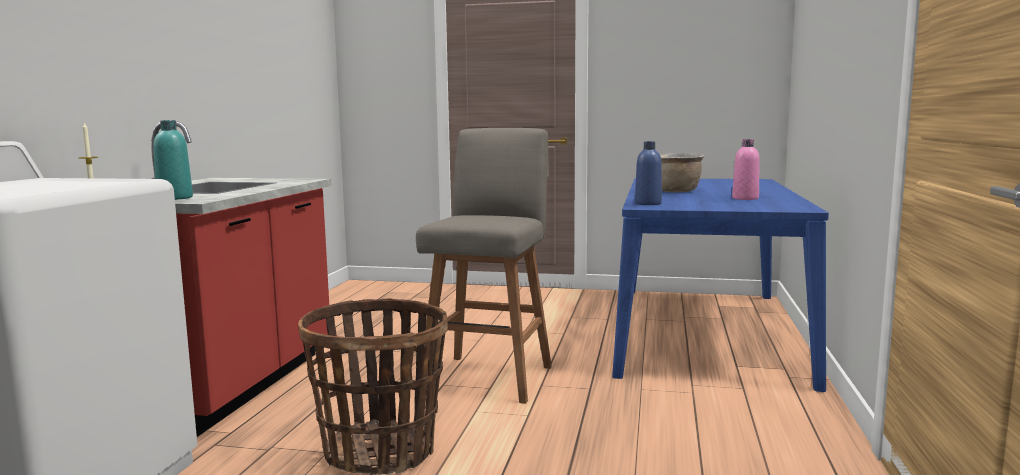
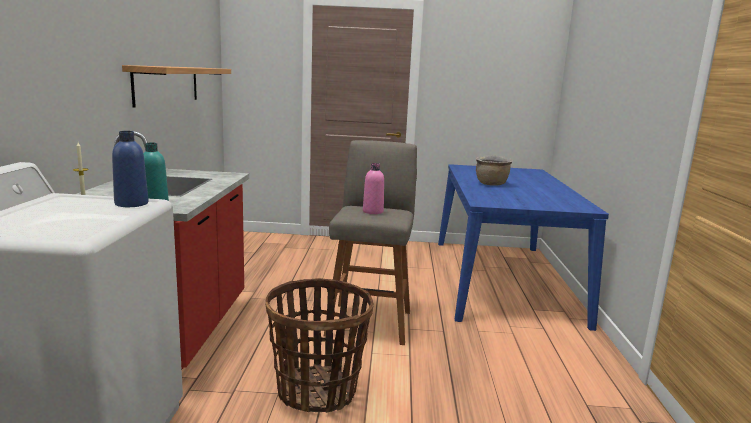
camera: 10 degrees left, 5 degrees up
(245, 79) = (167, 84): none -> shelf
(648, 203) = (483, 199): blue bottle -> blue bottle (131, 204)
(745, 198) = (543, 194): pink bottle -> pink bottle (373, 211)

